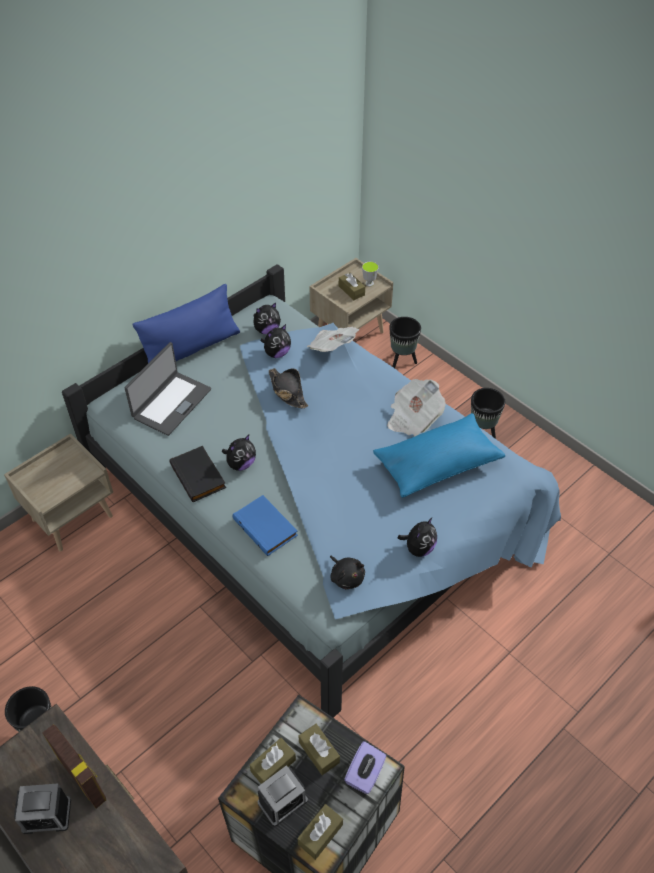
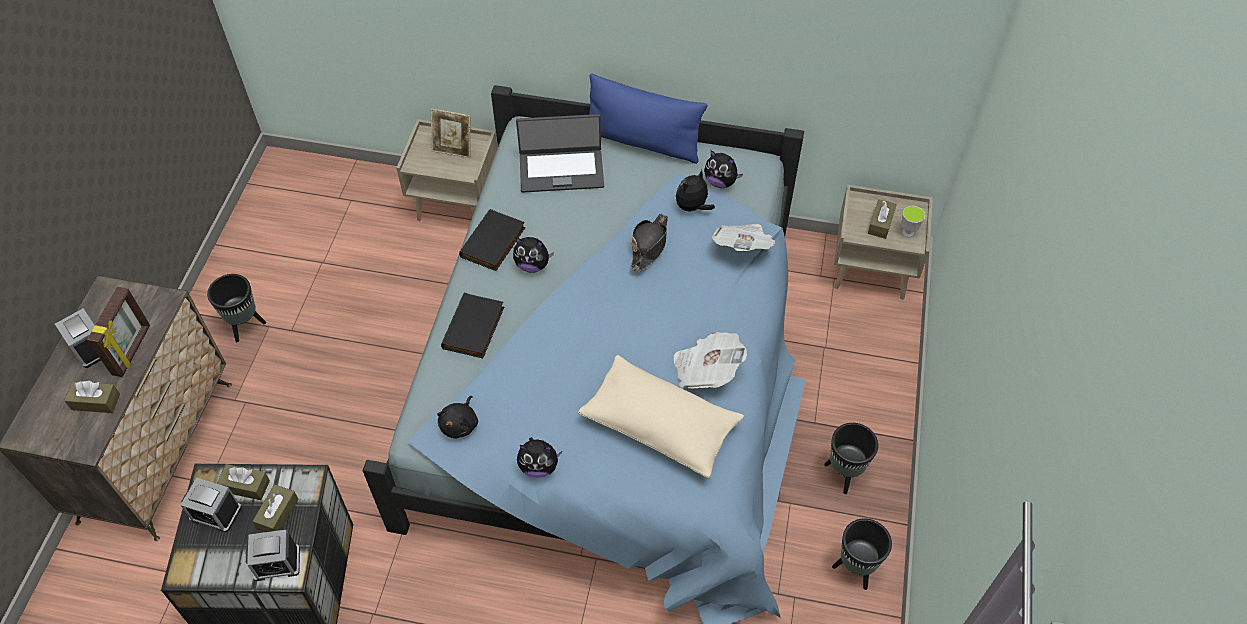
camera: 55 degrees right, 5 degrees up
(58, 468) = (453, 149): none -> picture frame
(266, 527) = (475, 328): blue book -> black book
(277, 353) = (692, 207): plush toy -> plush toy turned 120 degrees clockwise
(320, 834) = (200, 559): brown tissue box -> brown tissue box (96, 402)
(365, 774) = (277, 563): purple tissue box -> alarm clock
(402, 361) = (878, 341): black planter -> black planter (855, 569)
(437, 464) = (660, 425): blue pillow -> beige pillow

